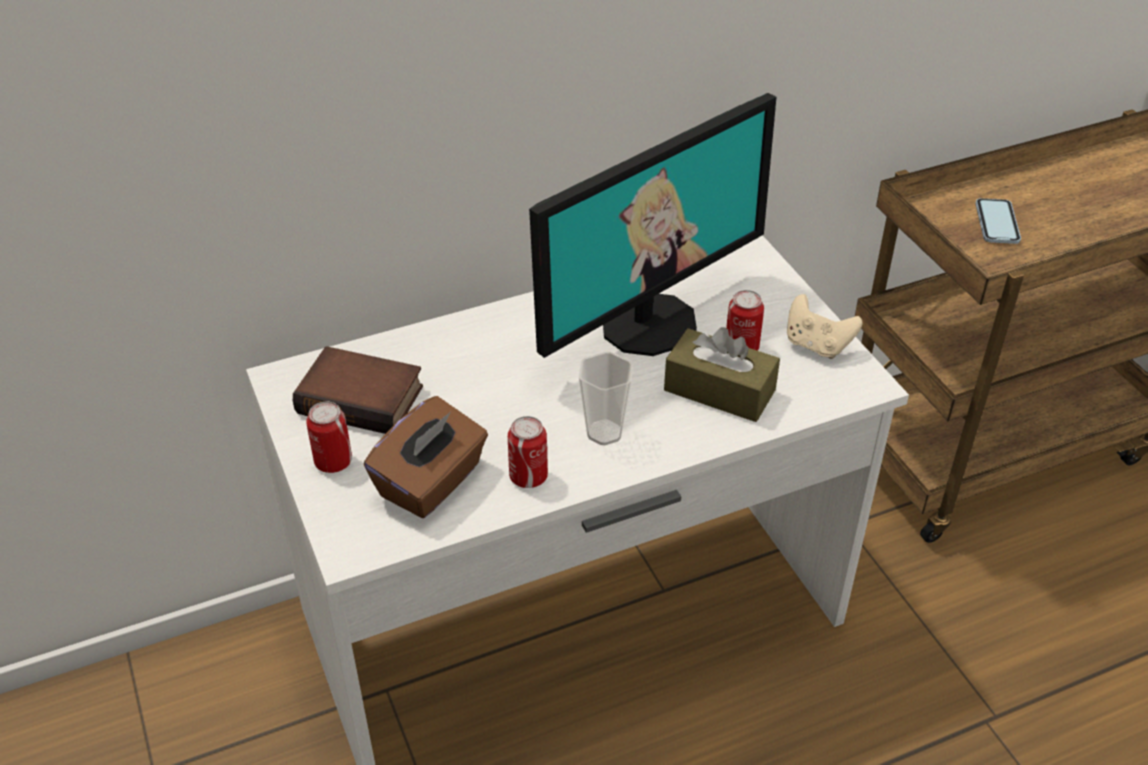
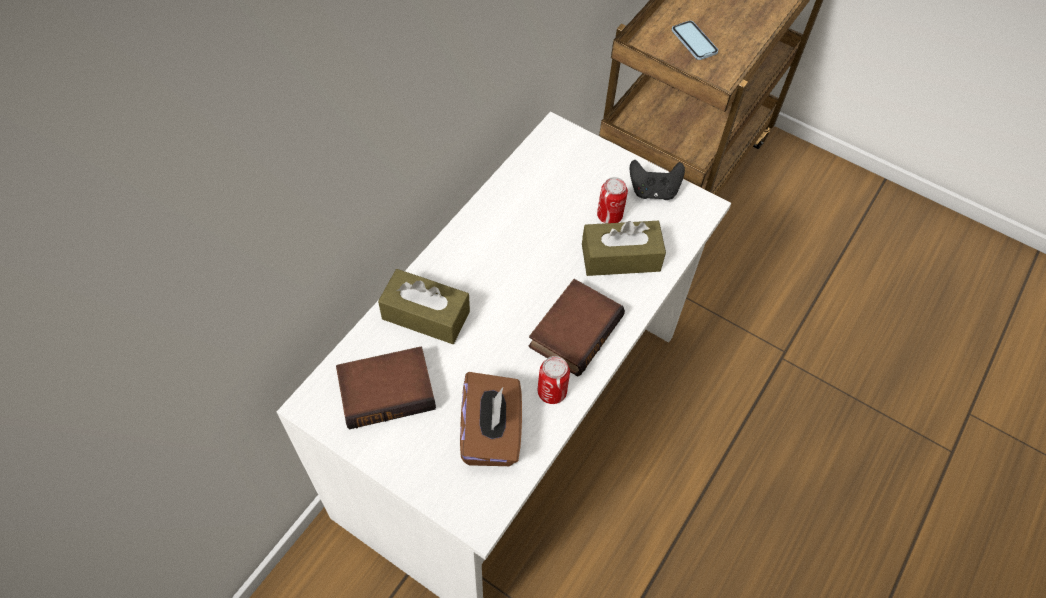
camera: 35 degrees left, 15 degrees up
(333, 462) = (409, 455): can -> none
(458, 353) = (426, 315): none -> brown tissue box
(604, 432) = (574, 329): cup -> book
(647, 323) = (536, 225): monitor -> none
(817, 345) = (653, 191): beige game controller -> black game controller

